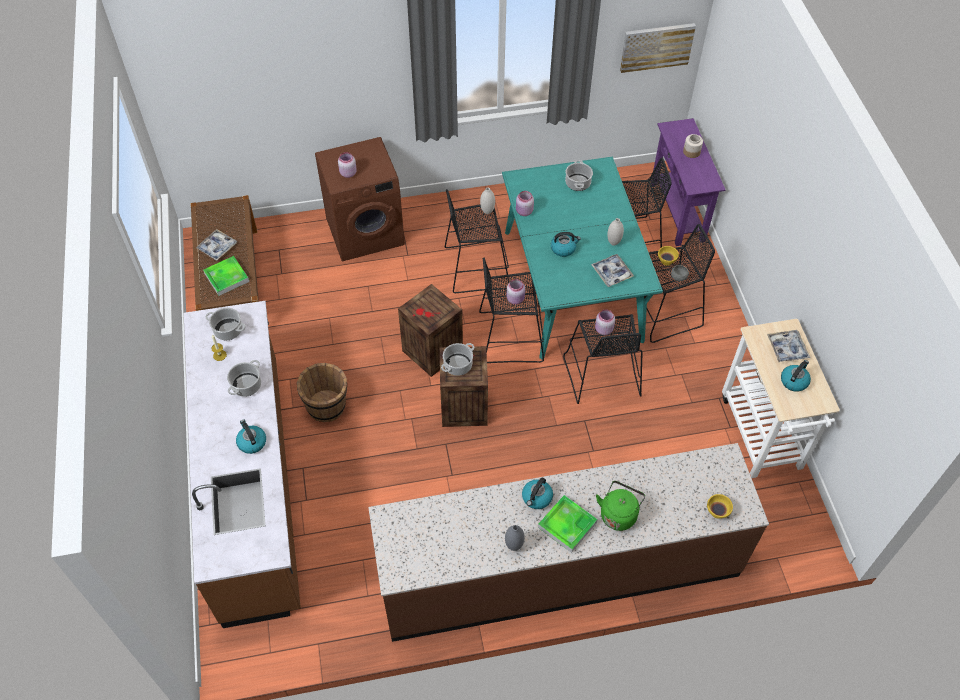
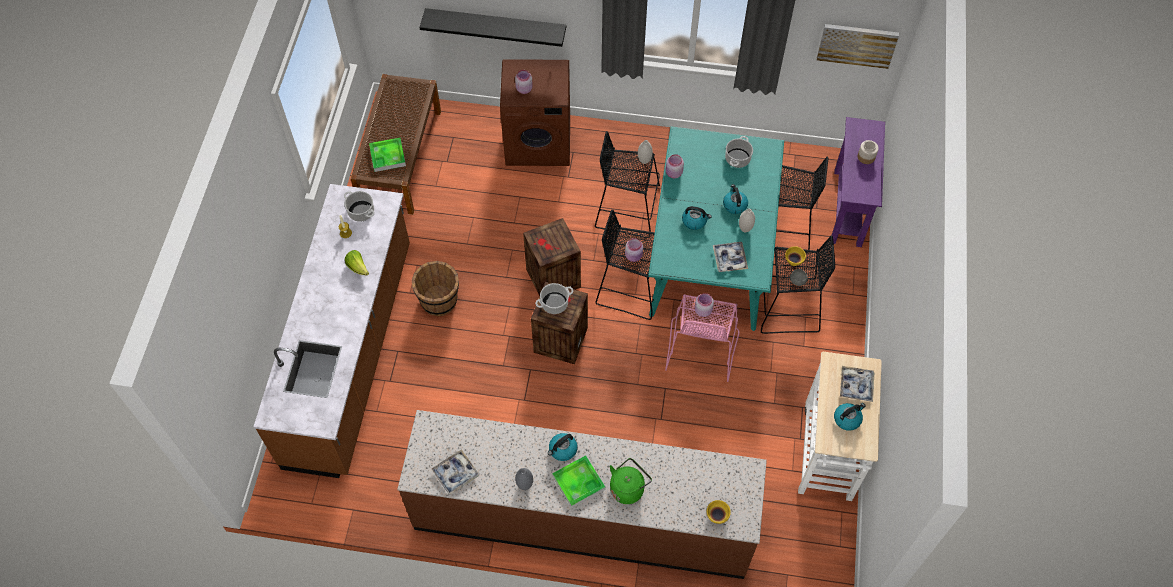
camera: 20 degrees right, 5 degrees up
(217, 247) = (390, 124): tray -> tray (455, 474)
(246, 385) = (358, 267): cooking pot -> lettuce
(251, 442) = (343, 320): kettle -> kettle (734, 205)
(301, 118) = (496, 25): none -> black shelf
(602, 375) = (700, 349): black stool -> pink stool

